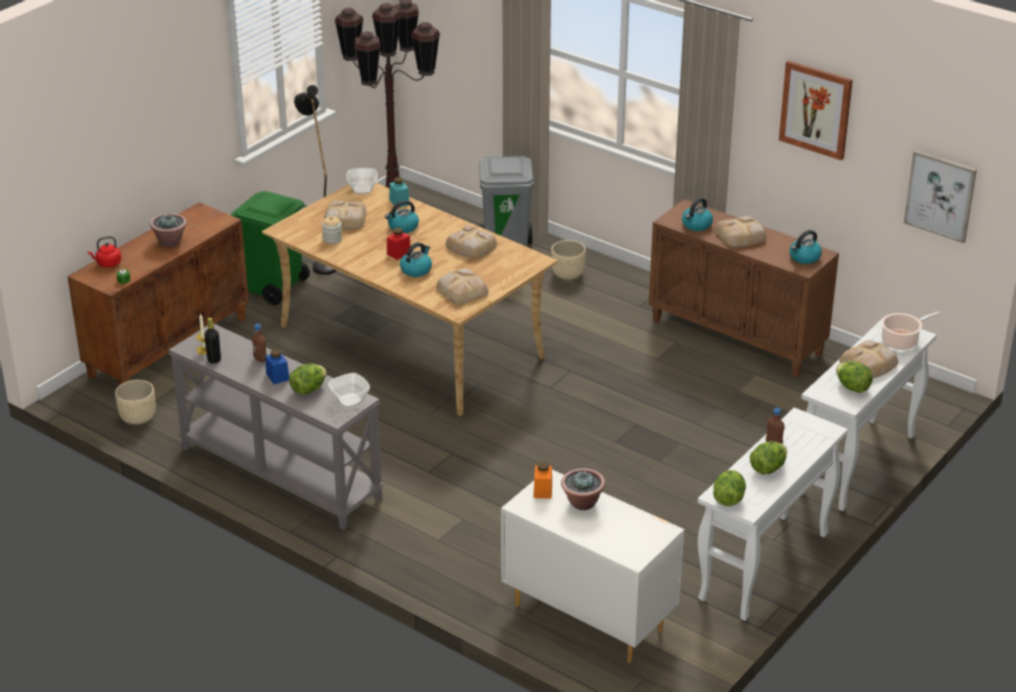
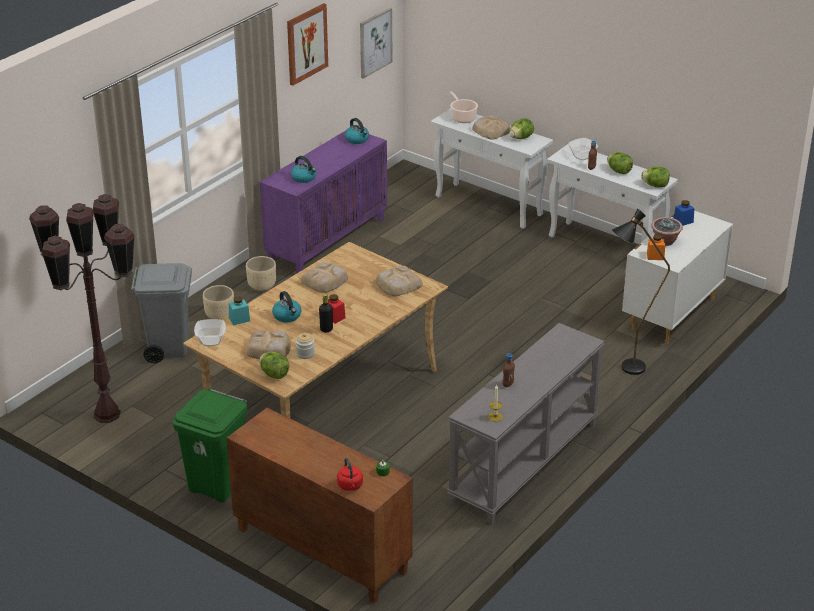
camera: 90 degrees left, 0 degrees up
(138, 417) = (443, 559): beige planter -> beige planter (261, 286)
(170, 241) = (307, 448): potted plant -> none
(214, 360) = (511, 410): black bottle -> black bottle (326, 329)
(277, 376) = (533, 373): blue jar -> blue jar (683, 221)
(308, 389) = (551, 357): lettuce -> lettuce (274, 374)
(322, 263) = (173, 458): black floor lamp -> black floor lamp (625, 370)
(350, 400) = (564, 335): bowl -> bowl (582, 156)
(416, 270) = (363, 307): kettle -> none
(738, 337) = (327, 241): brown cabinet -> purple cabinet
(741, 236) = (323, 161): bread -> none

